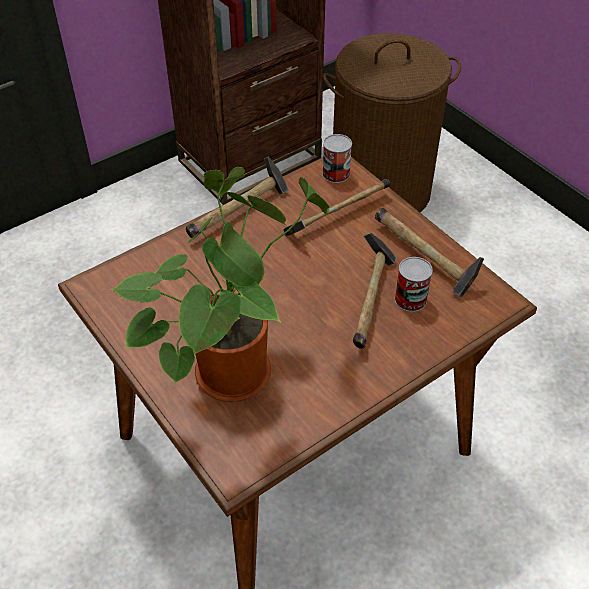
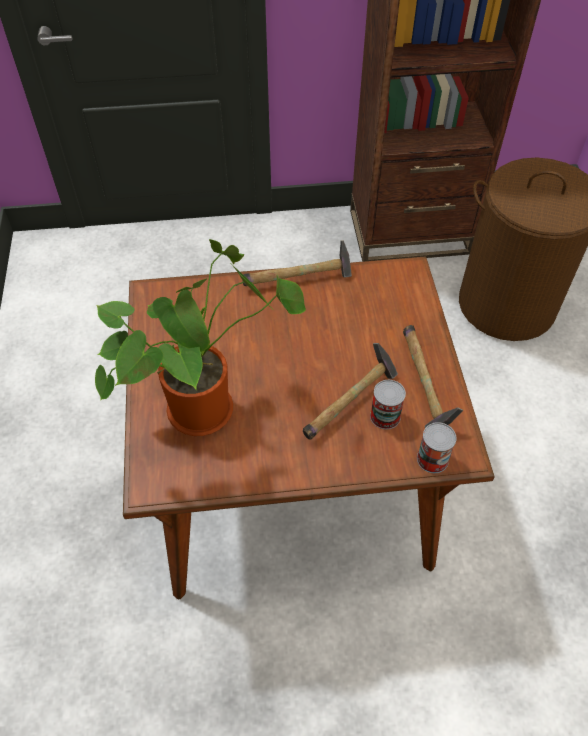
camera: 30 degrees right, 5 degrees up
(336, 173) = (403, 277): can -> can (432, 459)
(336, 218) = (374, 317): hammer -> none

